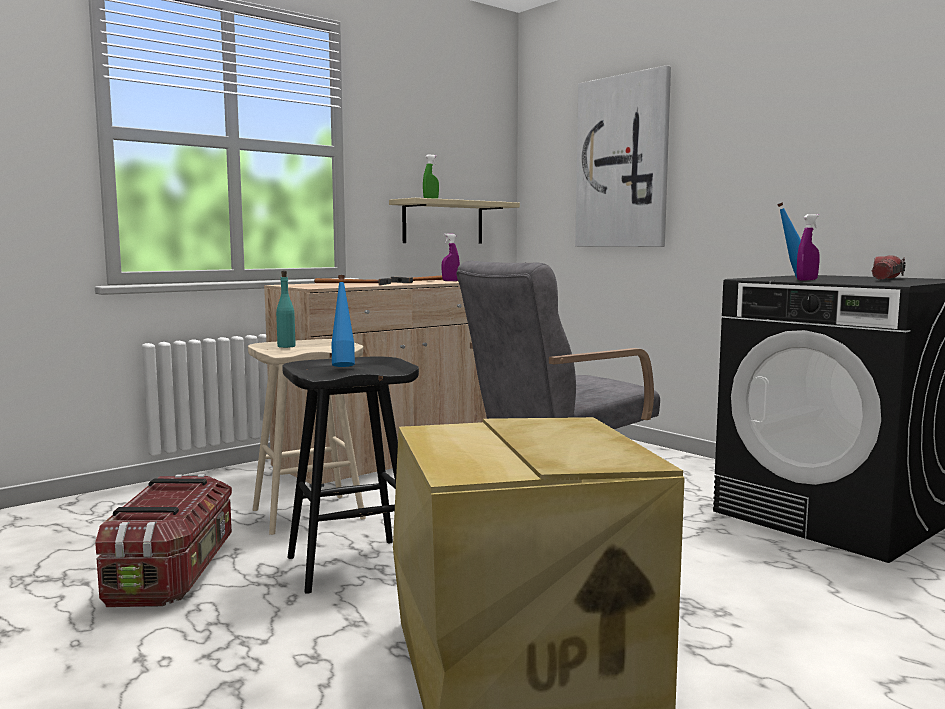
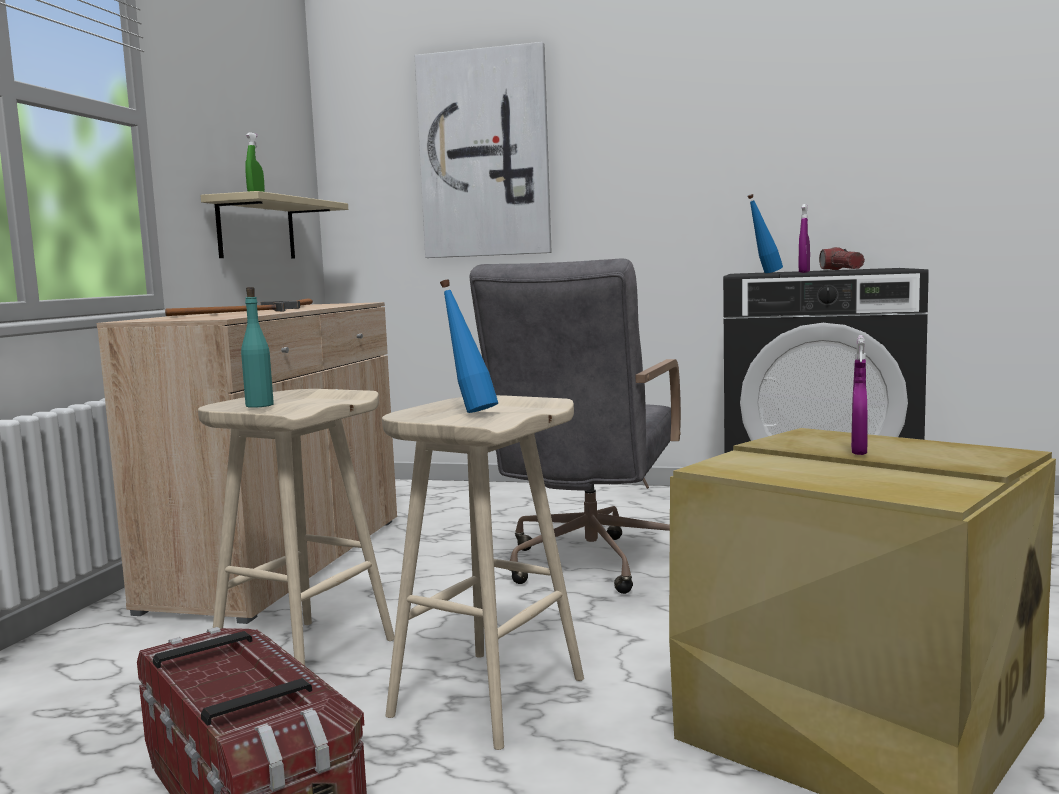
camera: 35 degrees left, 0 degrees up
(353, 564) = (488, 695): black stool -> beige stool
(450, 281) = (329, 305): purple spray bottle -> purple spray bottle (859, 452)

